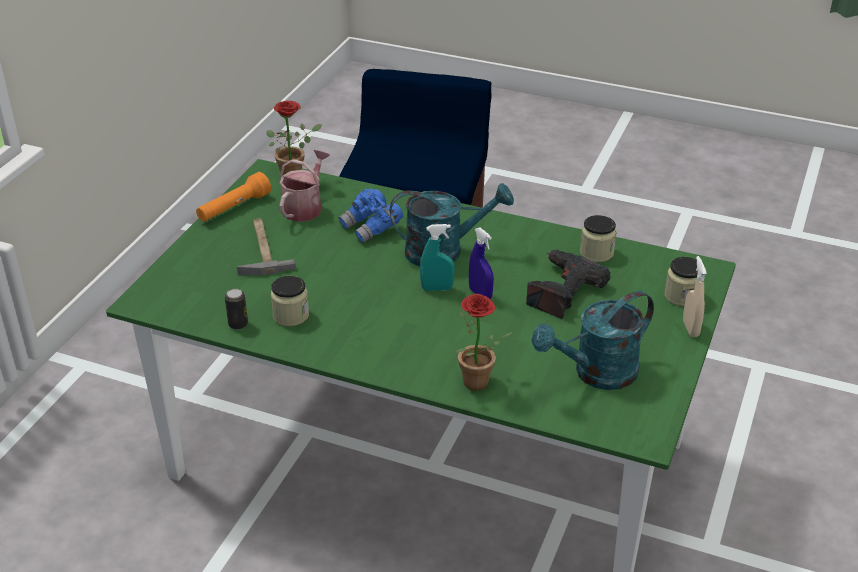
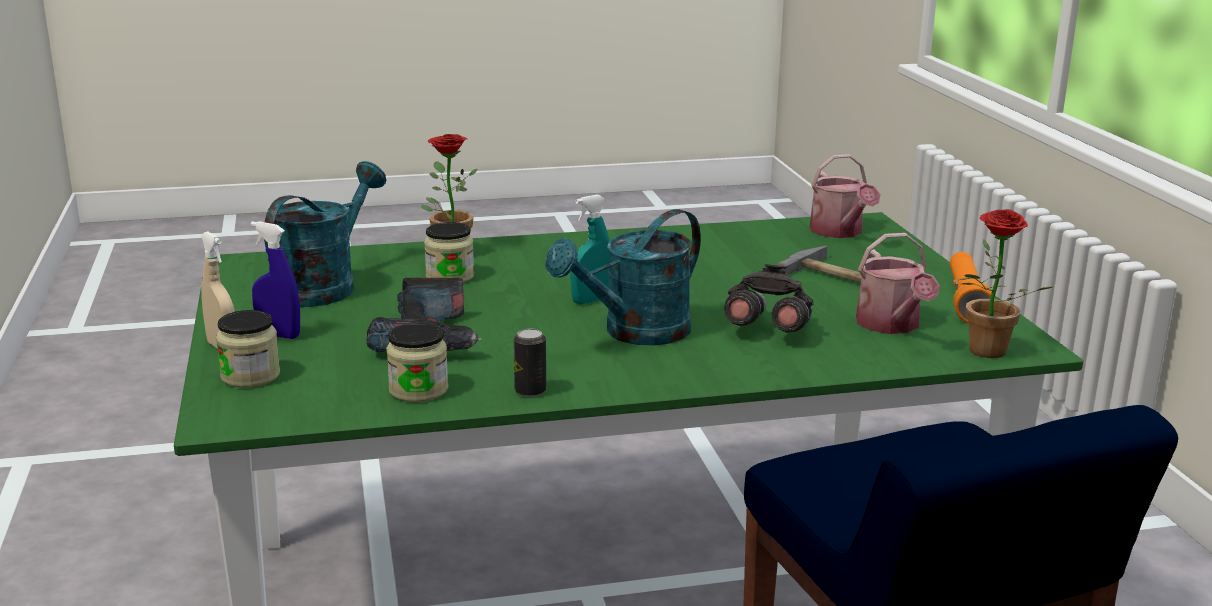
camera: 145 degrees right, 15 degrees down
(182, 296) = (839, 232): none -> watering can
(238, 324) = (746, 231): can -> can (530, 391)
(291, 315) = (709, 246): jar -> jar (450, 277)
(371, 228) = (767, 330): blue binoculars -> grey binoculars
(480, 294) = (532, 309): blue spray bottle -> blue spray bottle (278, 335)

